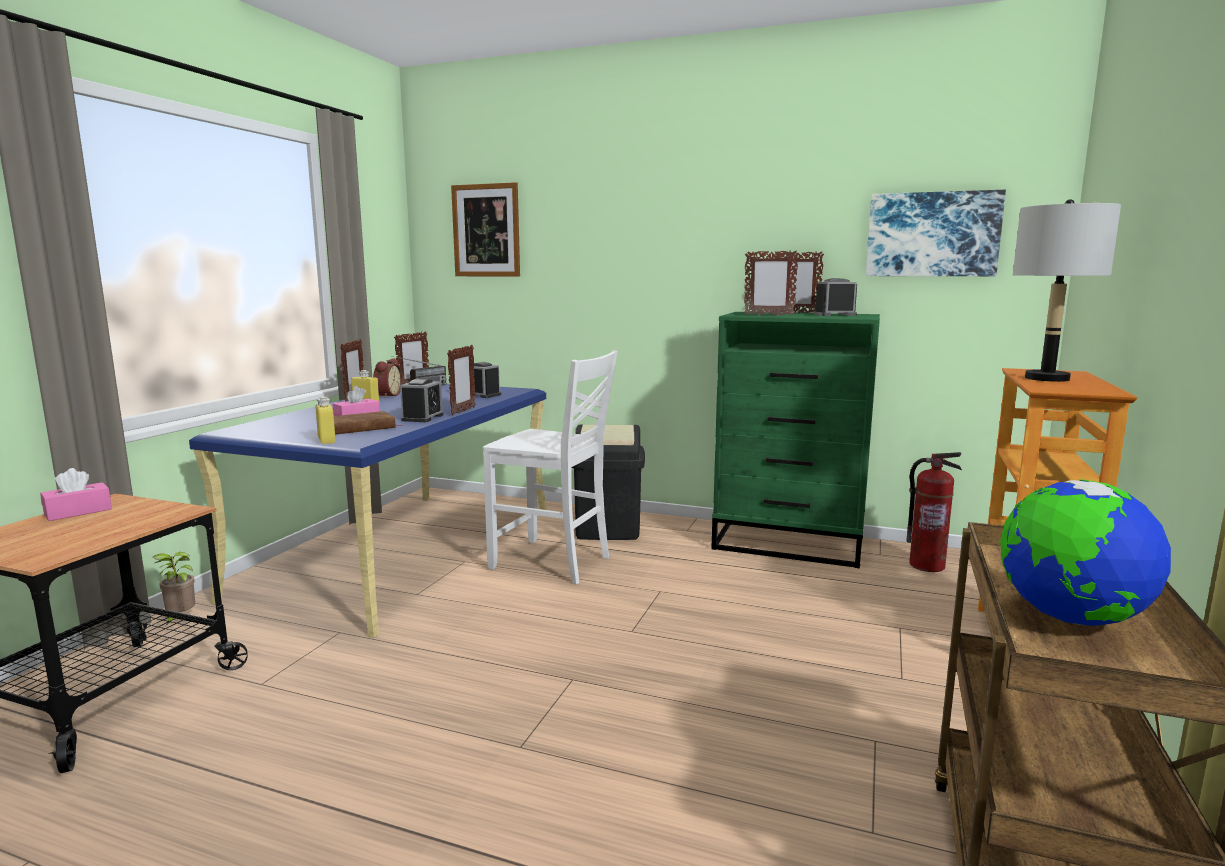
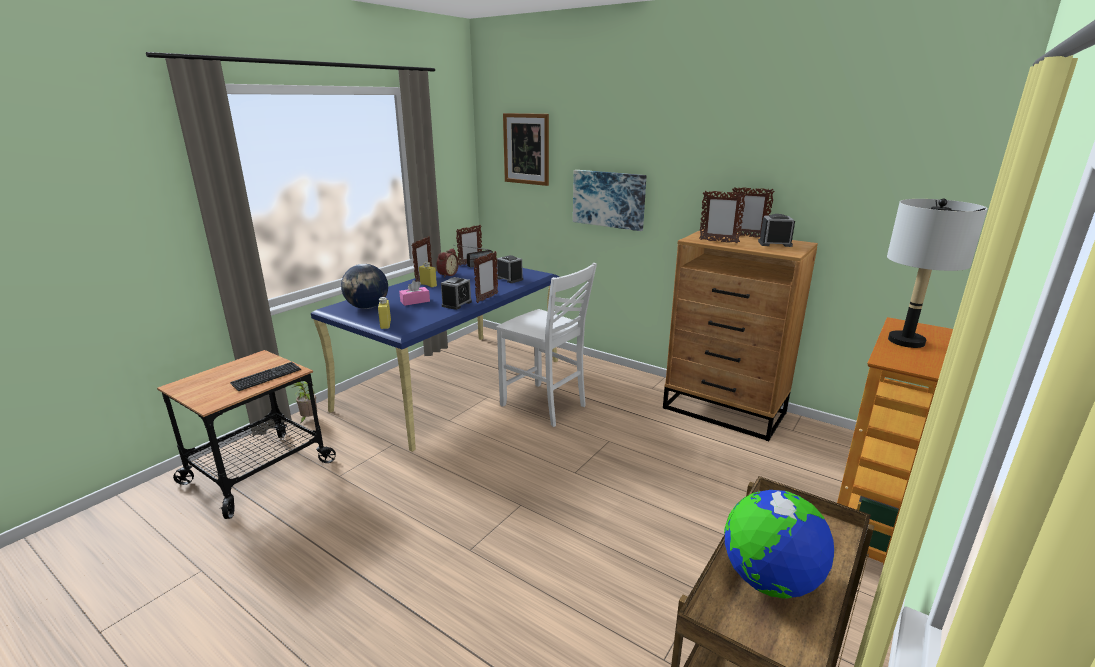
camera: 15 degrees right, 10 degrees up
(78, 512) = (240, 365): pink tissue box -> none
(136, 521) = (266, 377): none -> keyboard
(285, 427) = (367, 307): none -> globe
(360, 428) = (412, 312): brown book -> none
(608, 529) = (594, 380): black trash can -> none
(790, 544) = (725, 411): green dresser -> brown dresser
(926, 565) = (826, 446): fire extinguisher -> none
(932, 234) = (870, 181): picture -> picture (609, 199)

